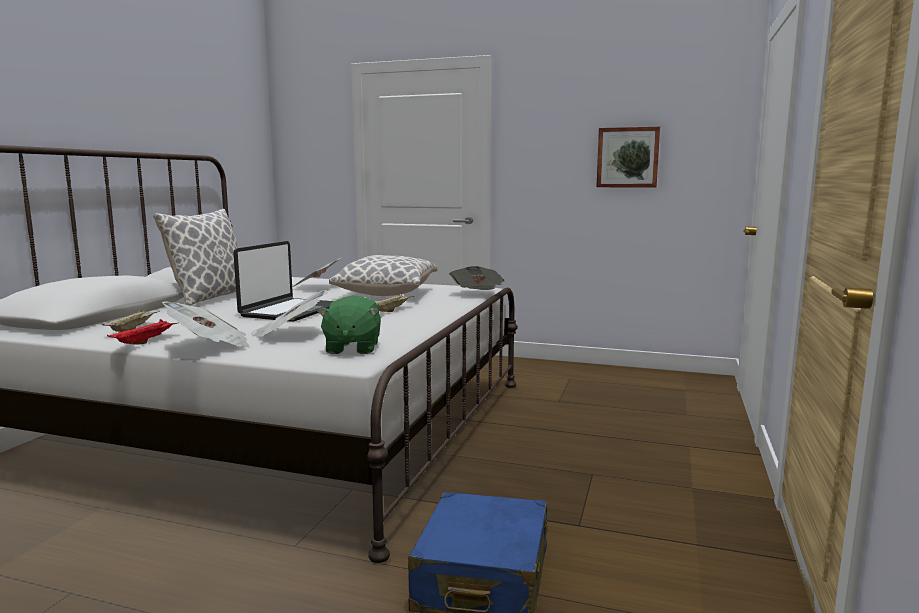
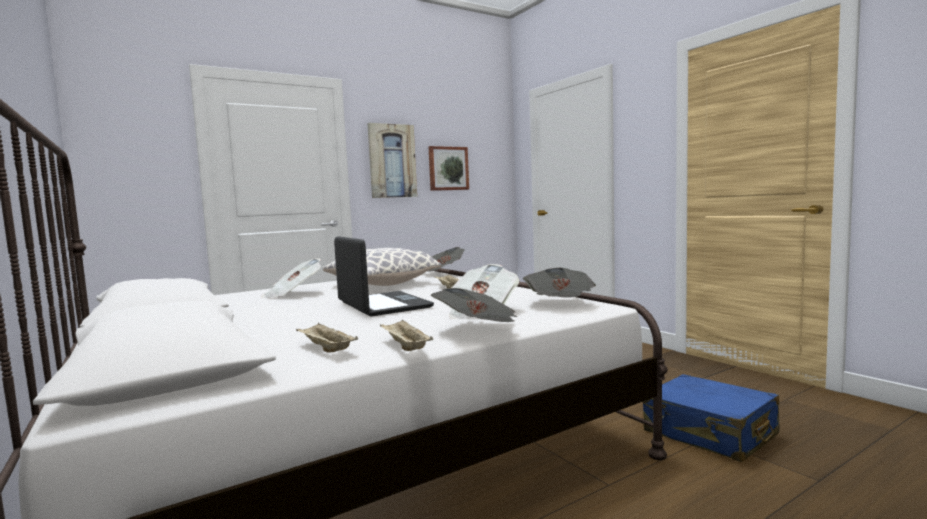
camera: 50 degrees left, 5 degrees down
(146, 341) = (405, 347): red tray -> beige tray
(211, 298) = (233, 319): pillow -> none
(352, 348) = (560, 303): green plush toy -> newspaper
(545, 149) = (392, 161): none -> picture

